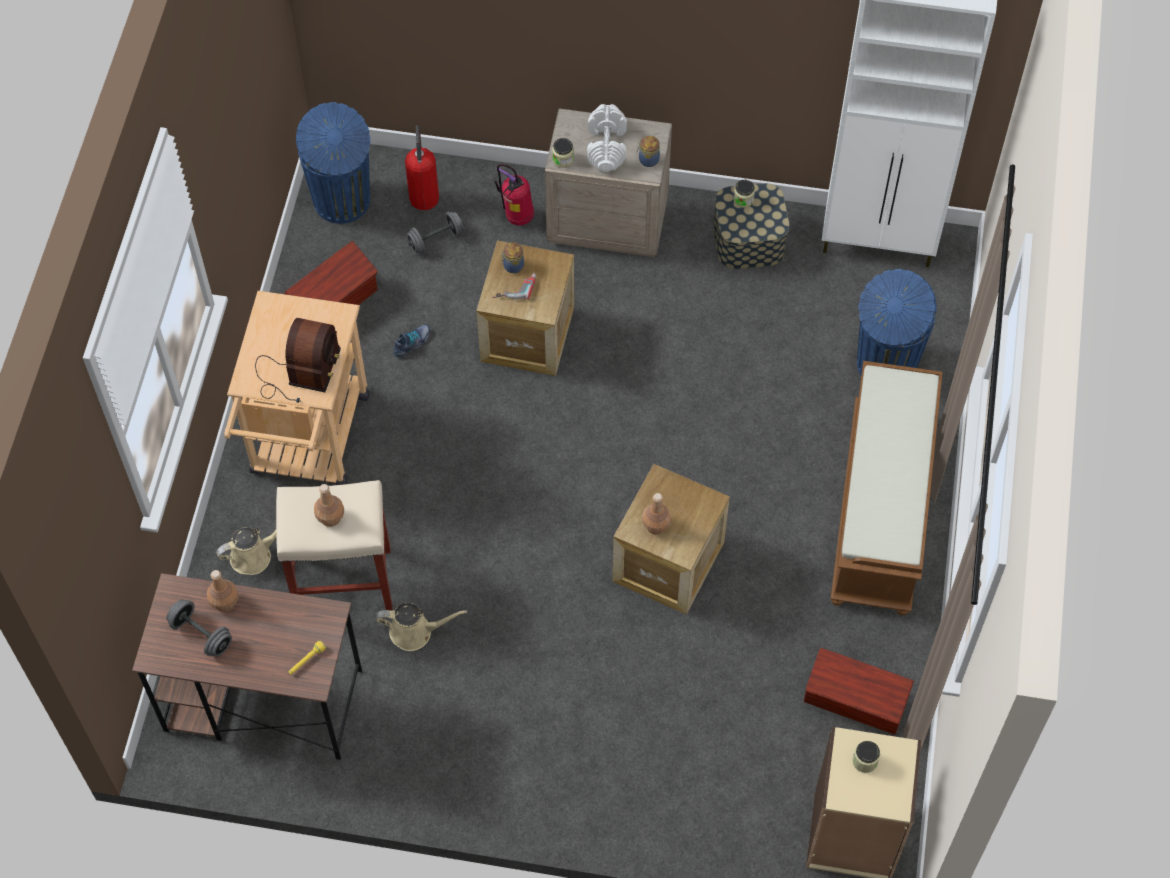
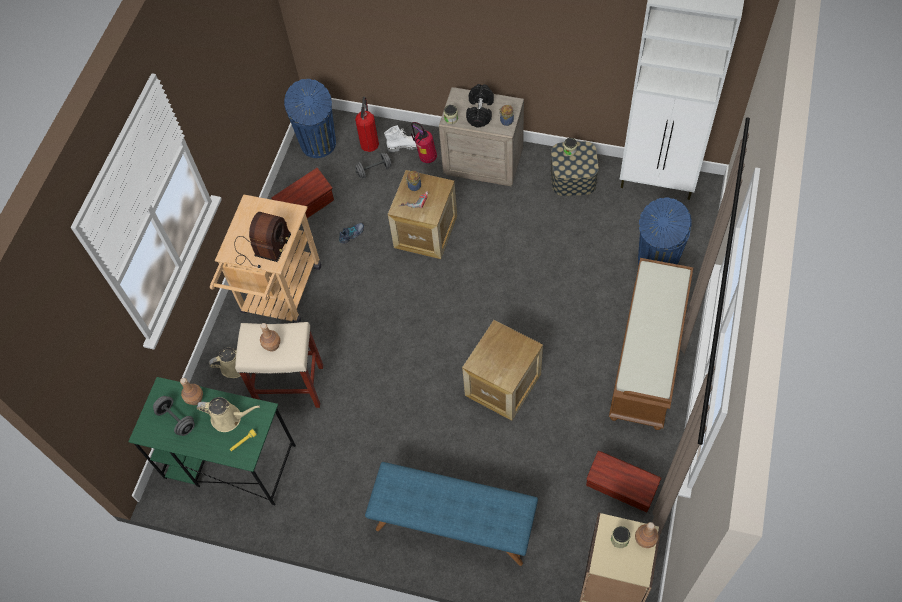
camera: 10 degrees right, 0 degrees up
(261, 700) = (229, 461): brown desk -> green desk
(415, 632) = (333, 422): beige watering can -> beige watering can (229, 418)
(483, 198) = (406, 145): none -> white boot
(607, 147) = (480, 112): white dumbbell -> black dumbbell
(613, 770) = (453, 524): none -> blue bench
(655, 525) = (491, 361): brown bottle -> brown bottle (645, 539)

